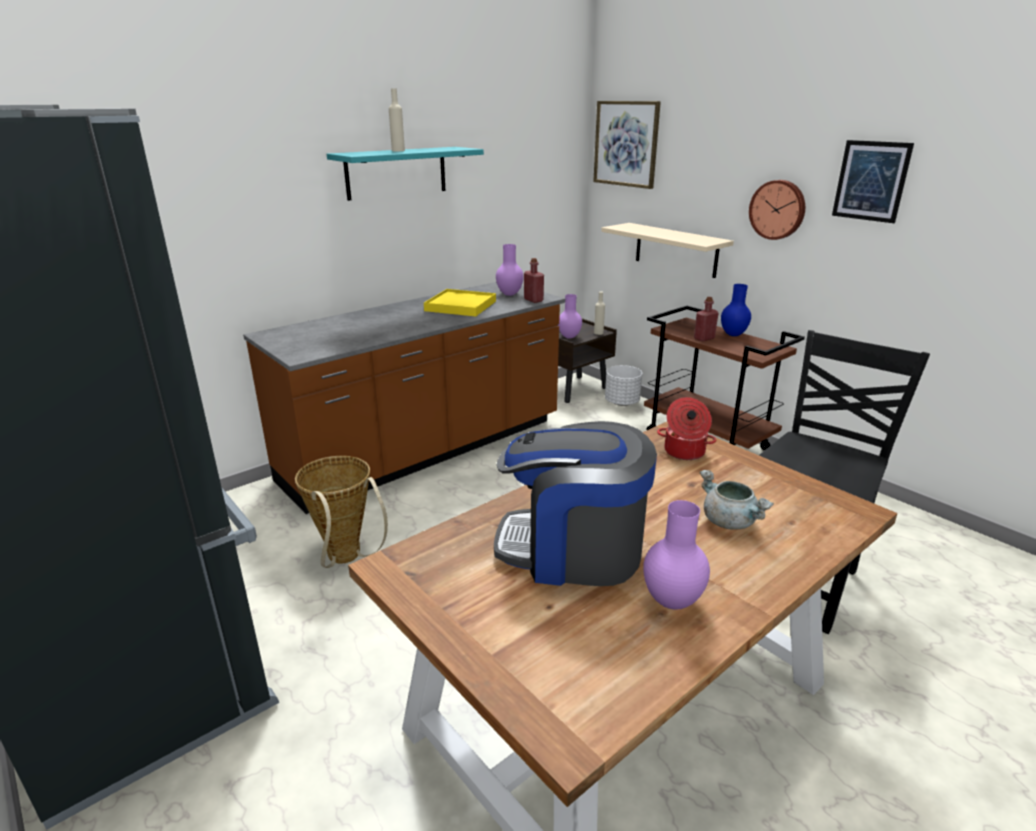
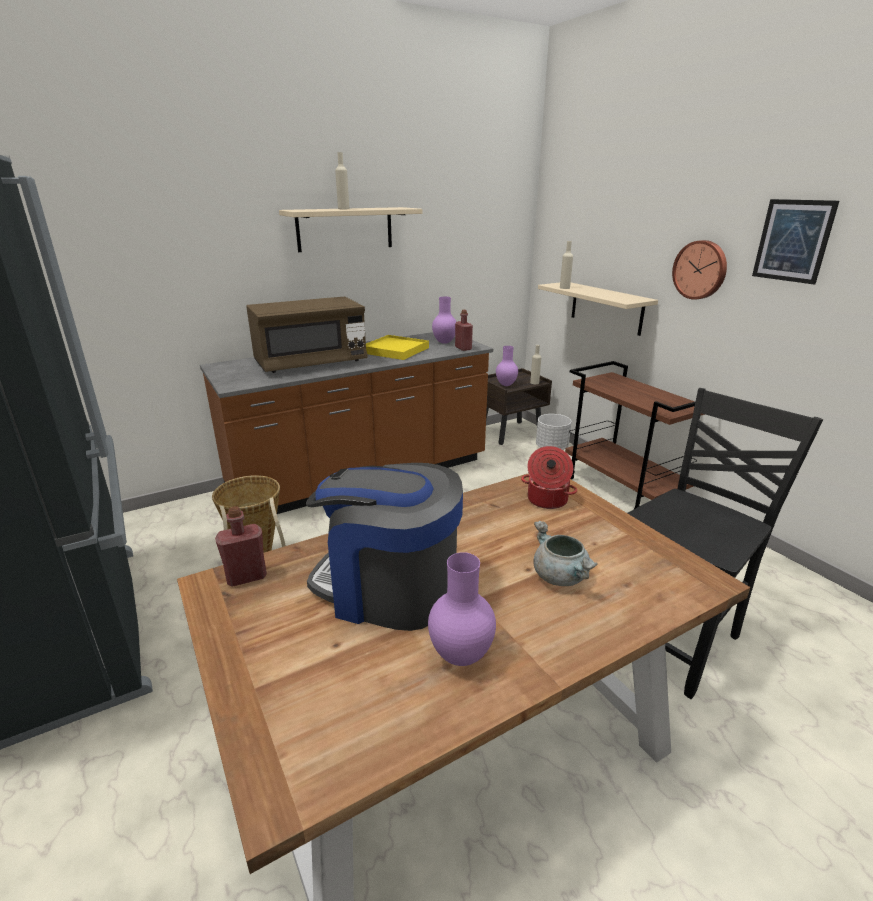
camera: 10 degrees right, 0 degrees up
(374, 326) = (311, 363): none -> brown microwave
(396, 172) = (345, 229): turquoise shelf -> beige shelf
(626, 144) = (567, 208): picture -> none
(632, 230) = (564, 288): none -> beige bottle
(704, 338) = (620, 392): red bottle -> red bottle (246, 577)
(733, 334) = (651, 390): blue vase -> none

